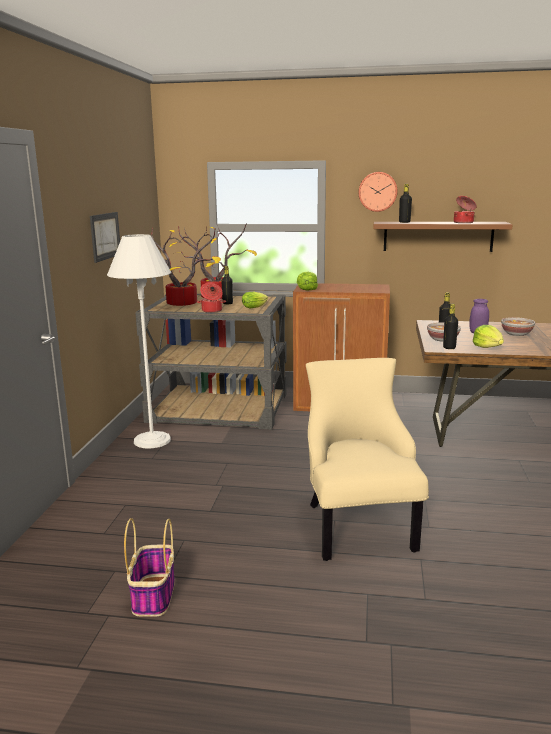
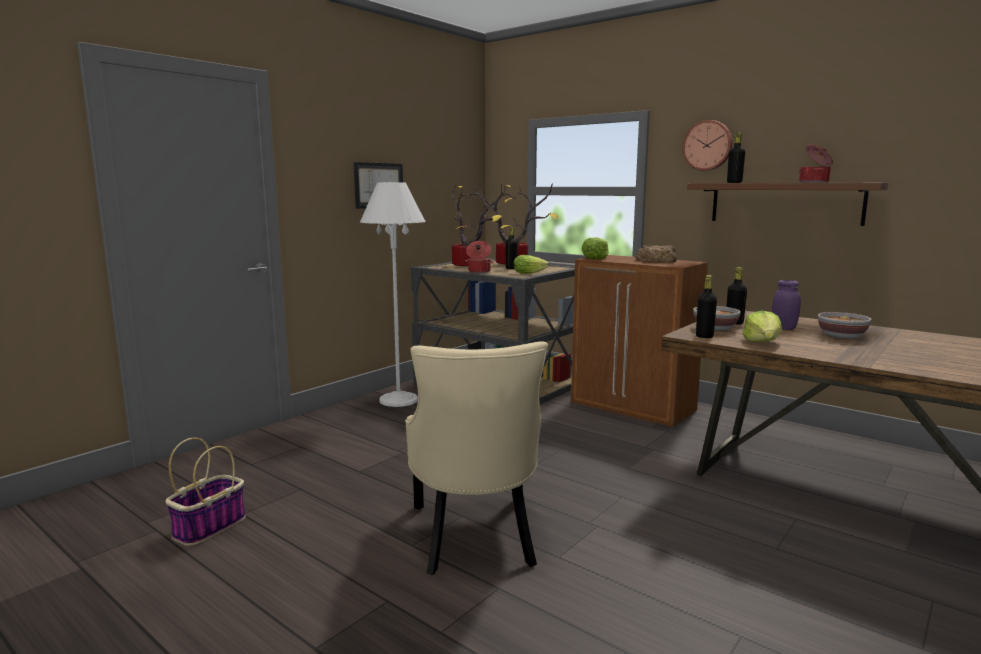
camera: 30 degrees right, 5 degrees down
(354, 286) = (656, 260): none -> bread
(358, 529) = (473, 533): beige chair -> beige chair turned 150 degrees clockwise

